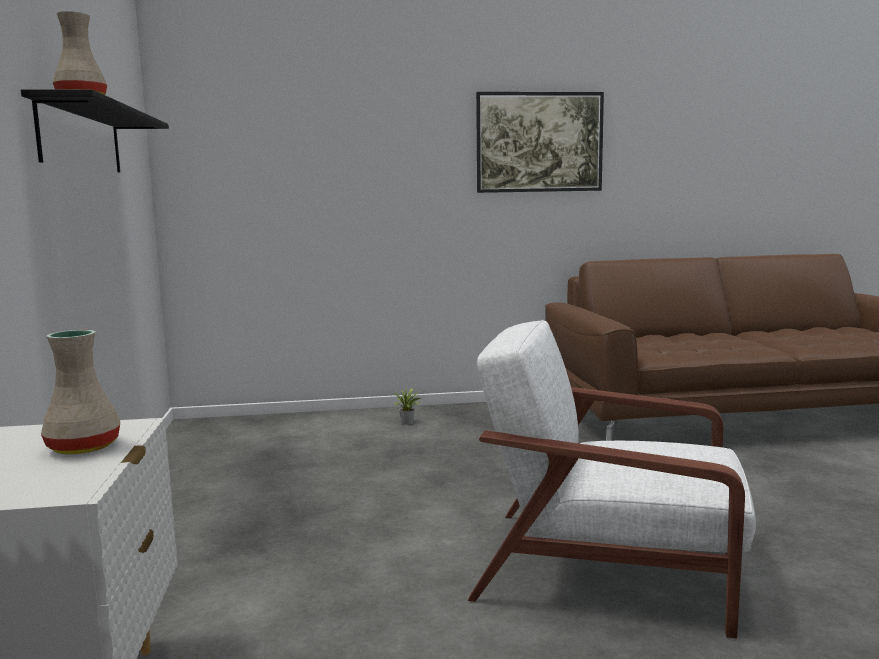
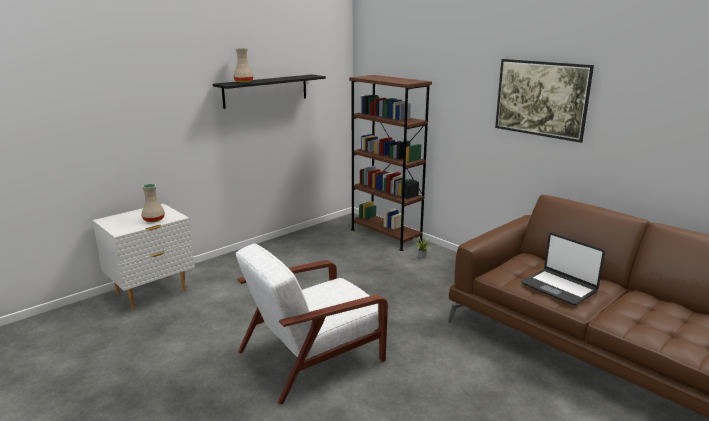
camera: 55 degrees right, 10 degrees up
(301, 423) = (386, 235): none -> brown bookcase
(610, 567) = (313, 355): white armchair -> white armchair turned 105 degrees counterclockwise
(717, 345) = (559, 287): none -> laptop

